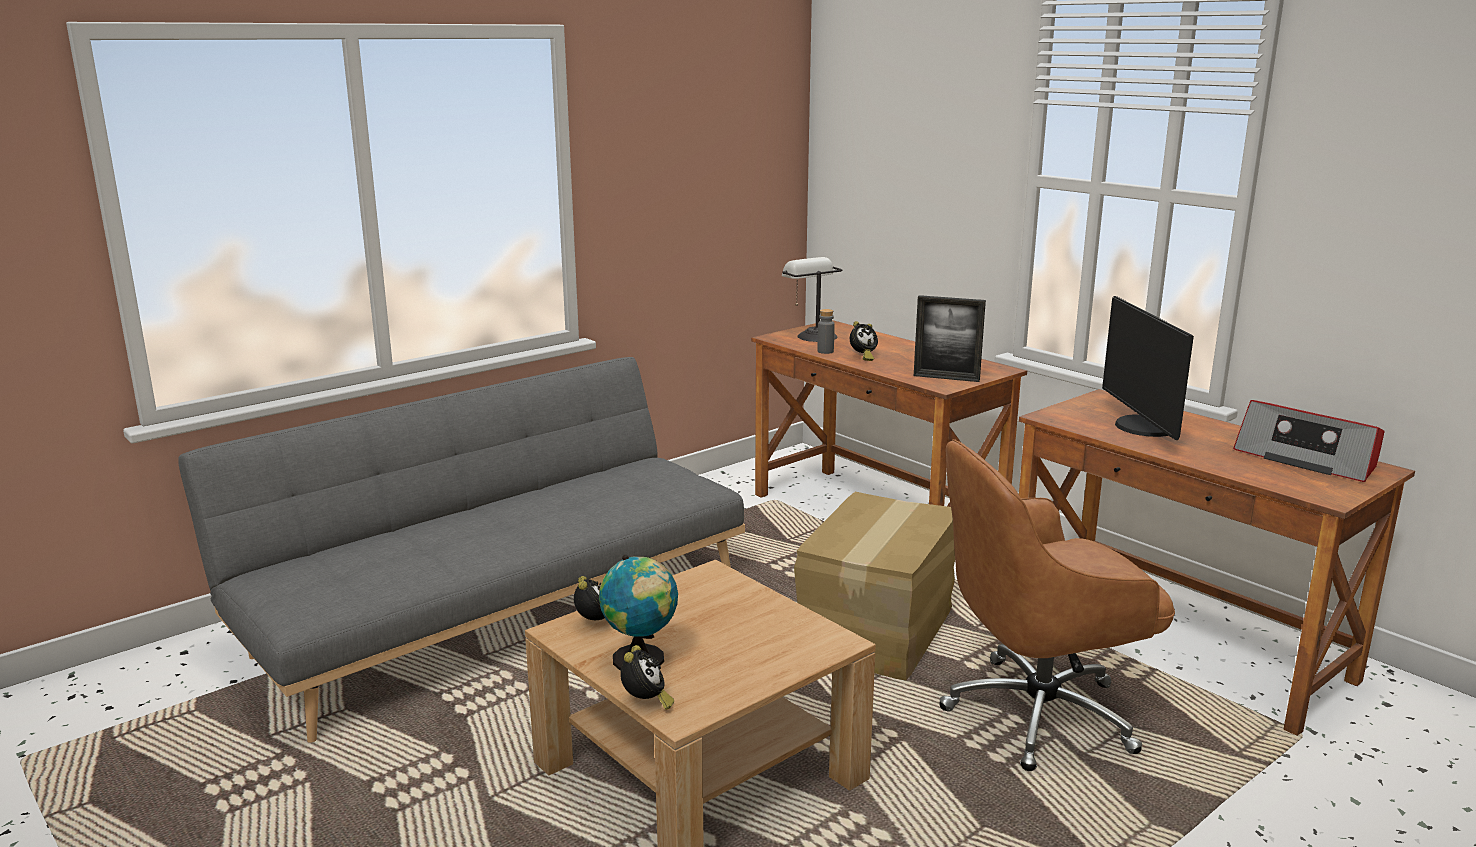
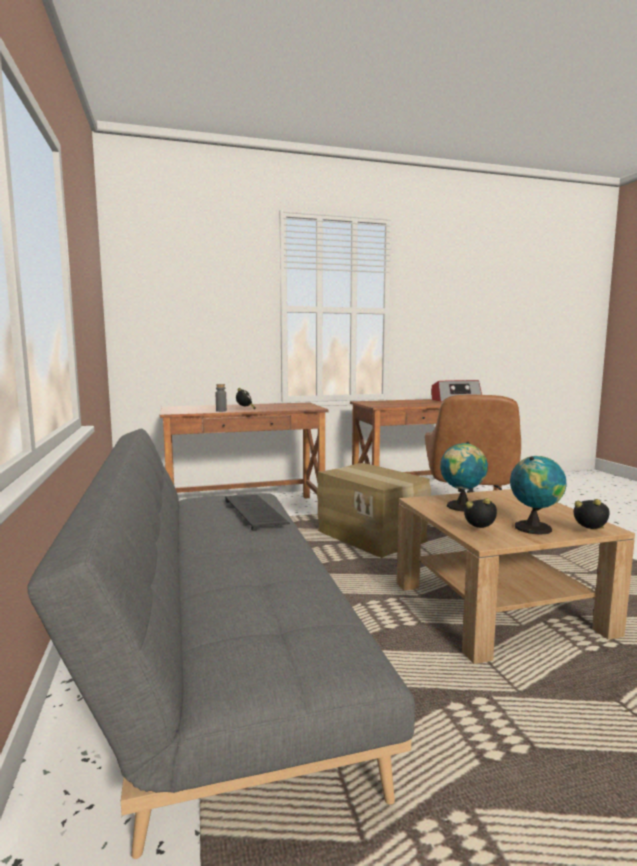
camera: 65 degrees left, 10 degrees down
(614, 501) = (256, 513): none -> keyboard
(702, 604) = (461, 507): none -> globe
(811, 335) = (183, 409): table lamp -> none
(946, 378) = (303, 407): picture frame -> none
(1142, 427) = (404, 403): monitor -> none

